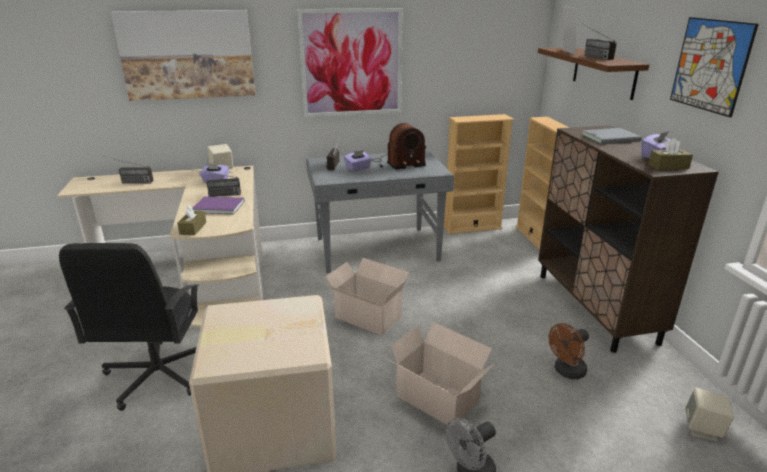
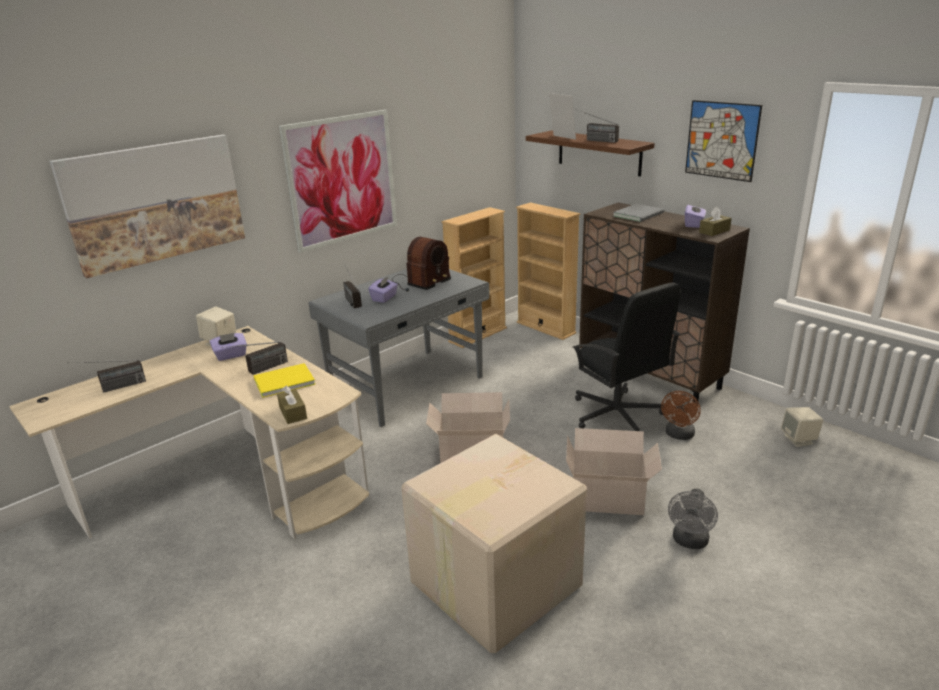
camera: 30 degrees left, 0 degrees up
(157, 375) = (316, 598): black office chair -> black office chair (617, 415)
(218, 206) = (282, 381): purple book -> yellow book

